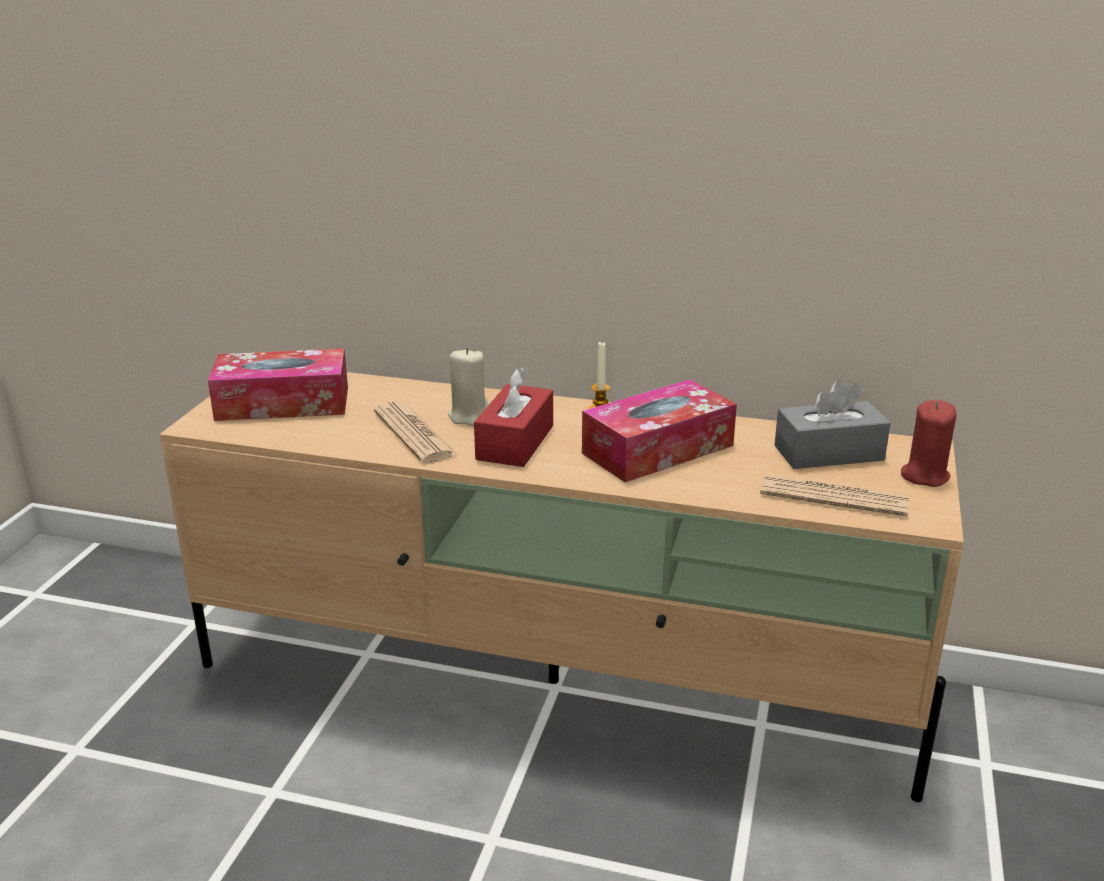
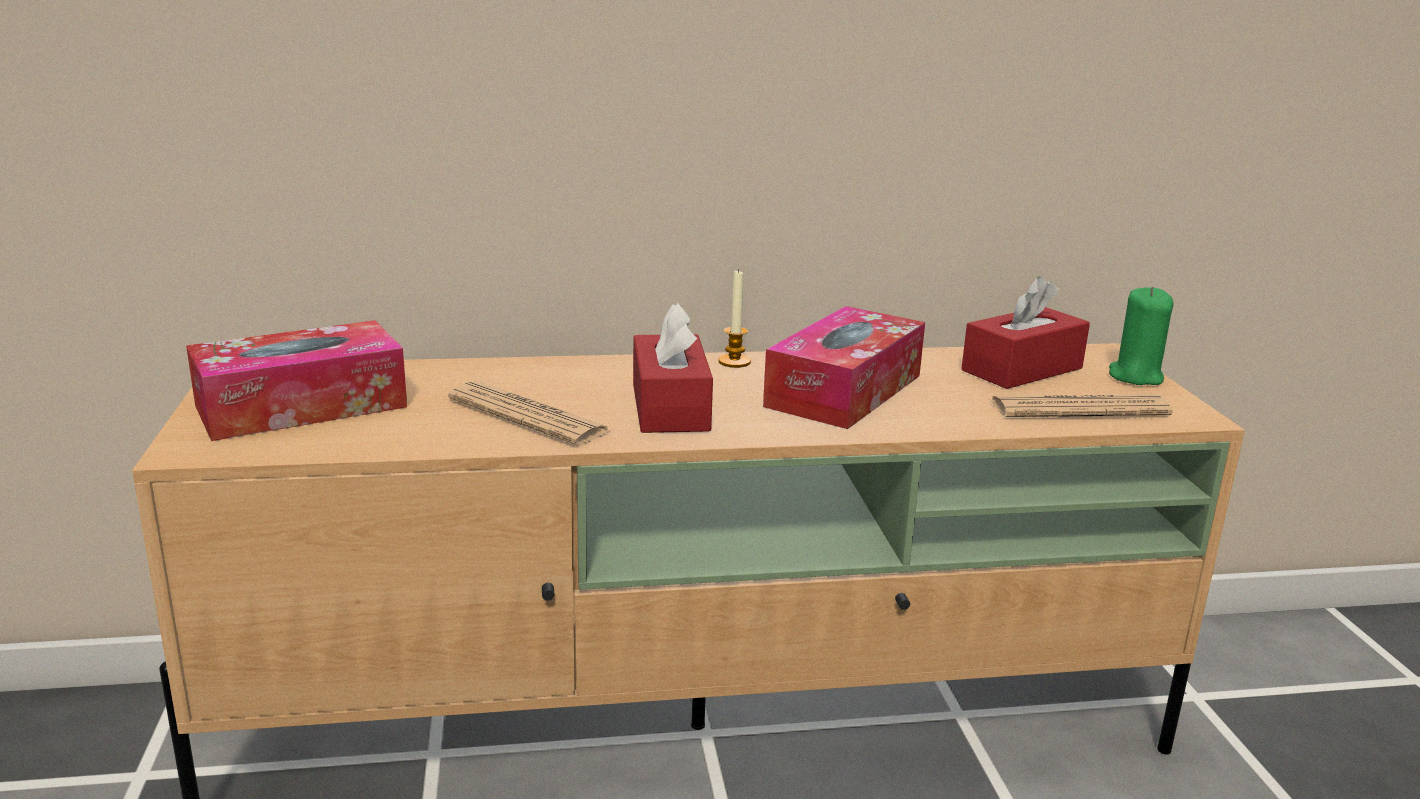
camera: 25 degrees left, 5 degrees down
(469, 416) = (581, 387): beige candle -> none
(828, 453) = (1022, 369): grey tissue box -> red tissue box
(924, 475) = (1135, 376): red candle -> green candle

